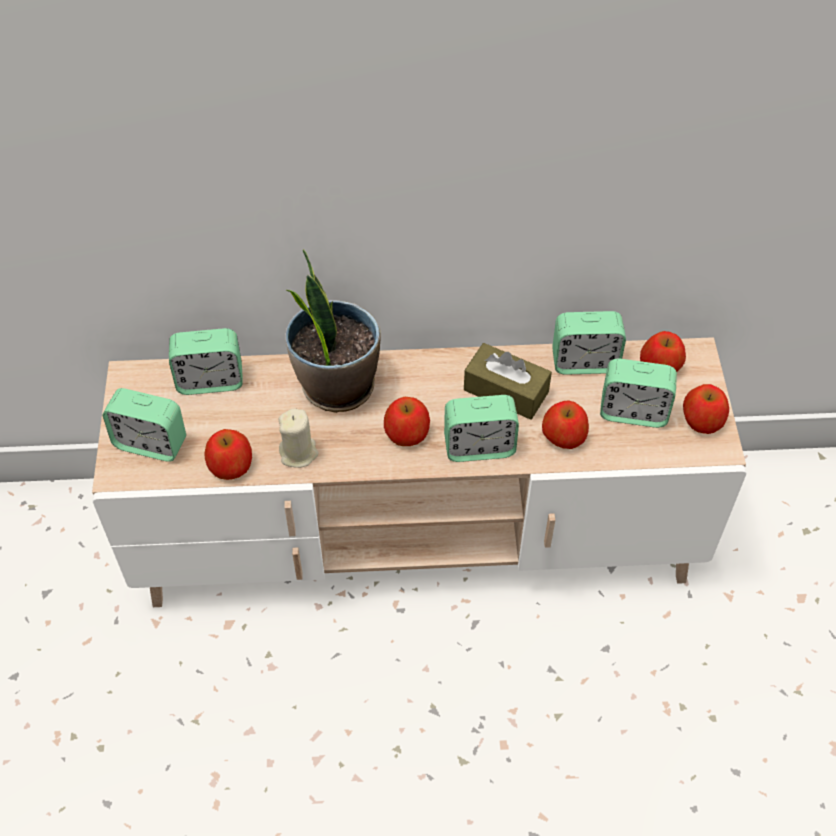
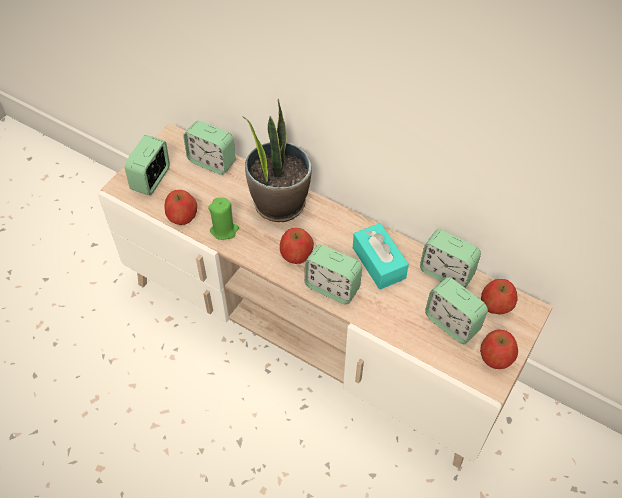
camera: 35 degrees right, 0 degrees up
(151, 443) = (151, 179): alarm clock -> alarm clock turned 60 degrees clockwise
(299, 453) = (224, 230): beige candle -> green candle
(506, 391) = (378, 263): brown tissue box -> turquoise tissue box
(563, 436) = (392, 311): apple -> none

